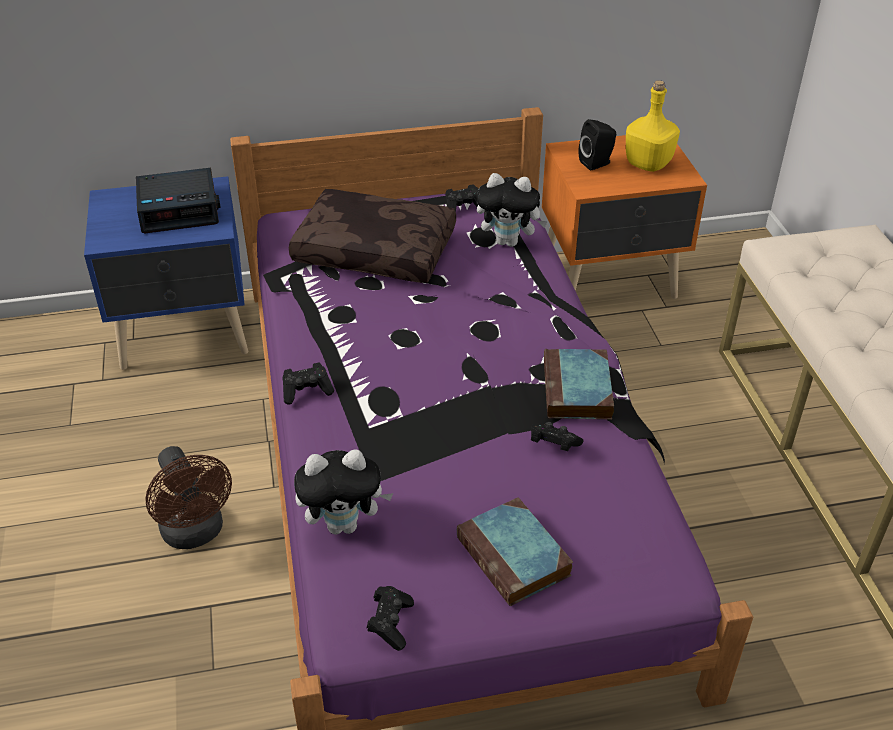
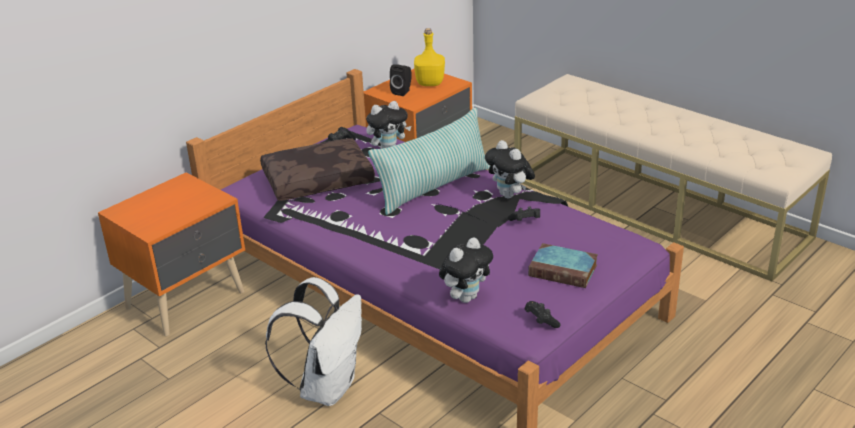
camera: 35 degrees left, 10 degrees down
(180, 209) = (179, 198): alarm clock -> none
(186, 335) = (188, 300): blue nightstand -> orange nightstand
(196, 533) = (327, 387): brown fan -> white backpack
(307, 391) = (367, 255): black game controller -> none
(497, 327) = (433, 187): none -> pillow
(577, 391) = (510, 195): book -> plush toy

